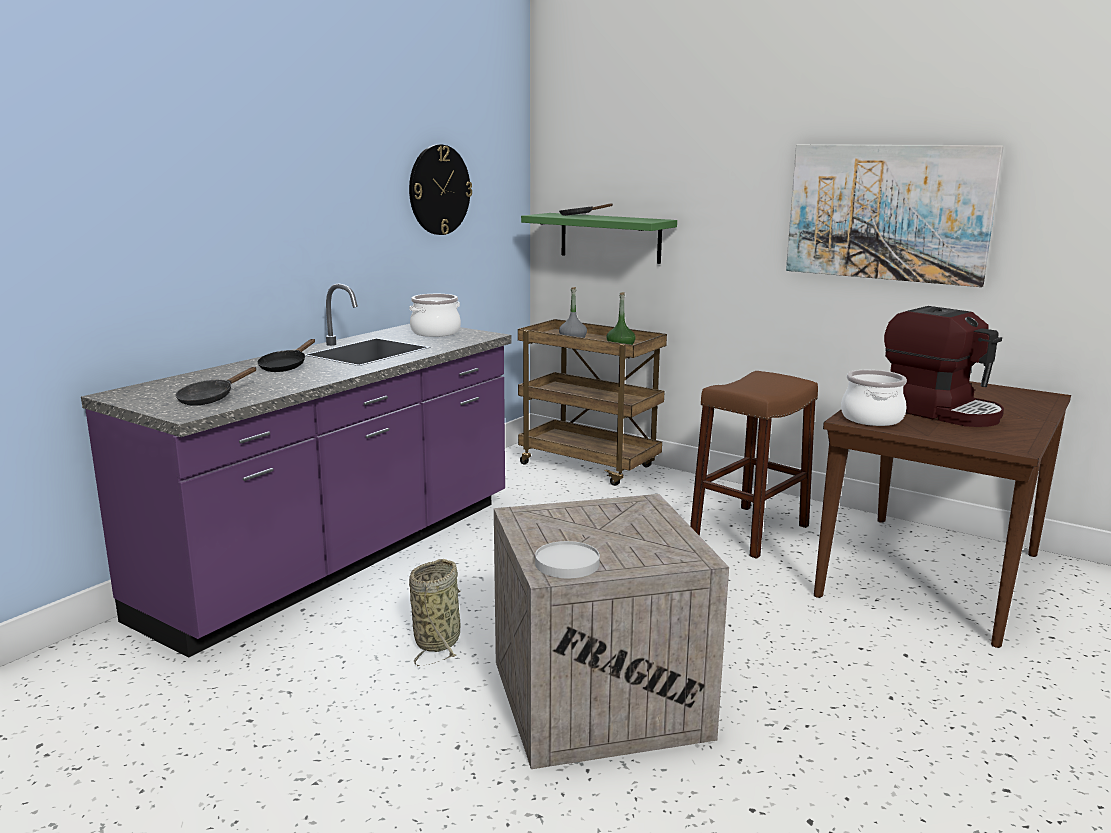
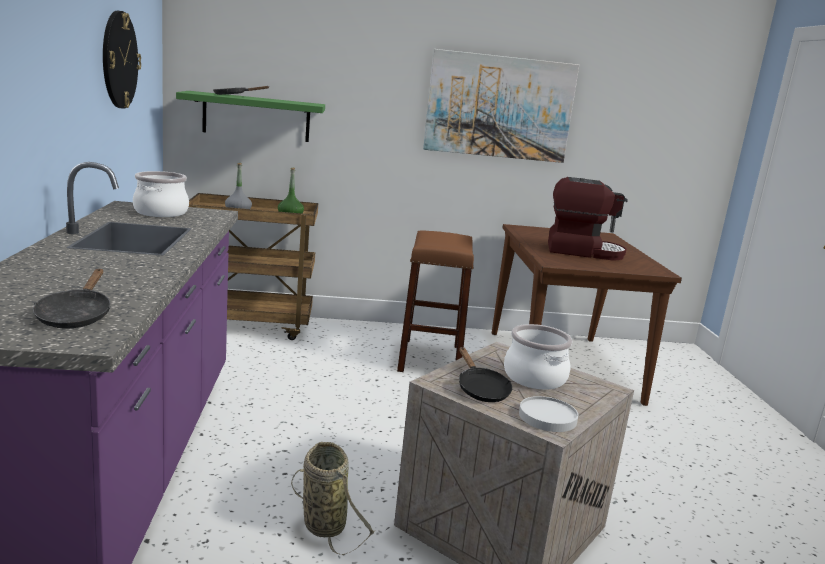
camera: 40 degrees left, 0 degrees up
(285, 366) = (79, 264): black frying pan -> black frying pan (481, 389)
(872, 418) = (562, 261): cooking pot -> cooking pot (535, 378)

